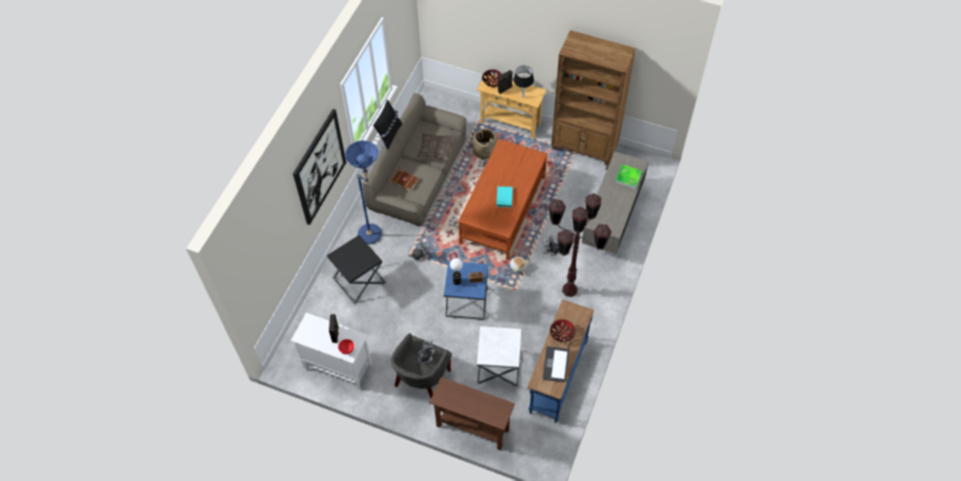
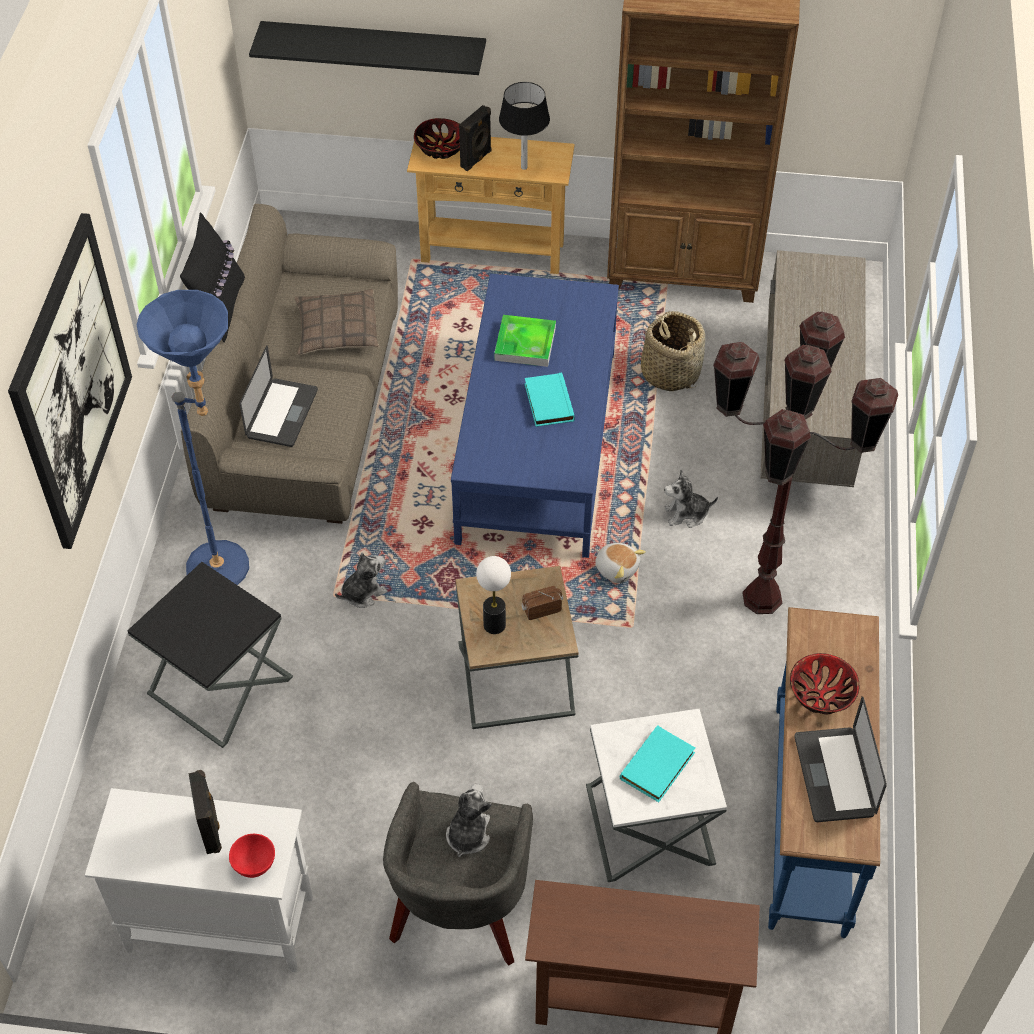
camera: 15 degrees left, 5 degrees down
(405, 180) = (282, 414): brown book -> laptop
(466, 301) = (515, 679): blue side table -> brown side table
(471, 39) = (374, 47): none -> black shelf
(484, 151) = (450, 323): basket -> basket (670, 372)
(499, 347) = (658, 767): none -> turquoise book
(503, 209) = (537, 444): brown coffee table -> blue coffee table
(628, 177) = (832, 301): tray -> tray (525, 344)

